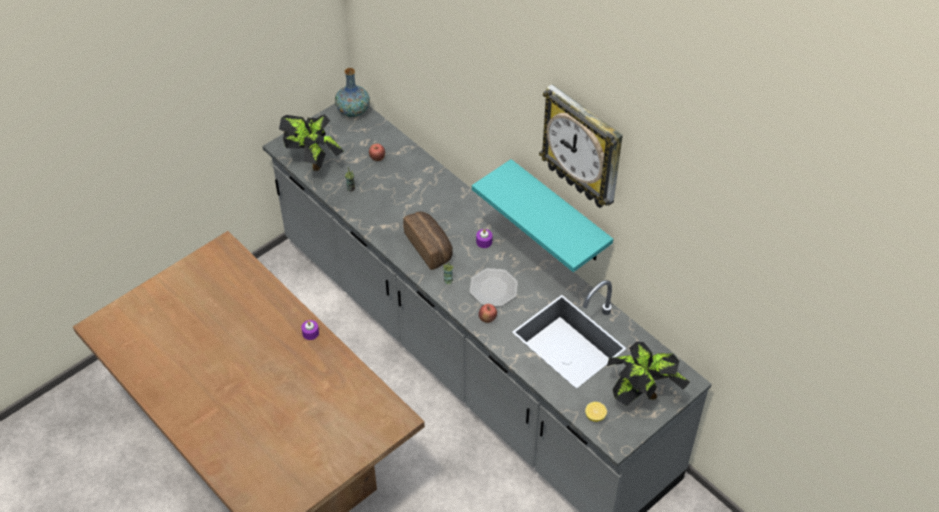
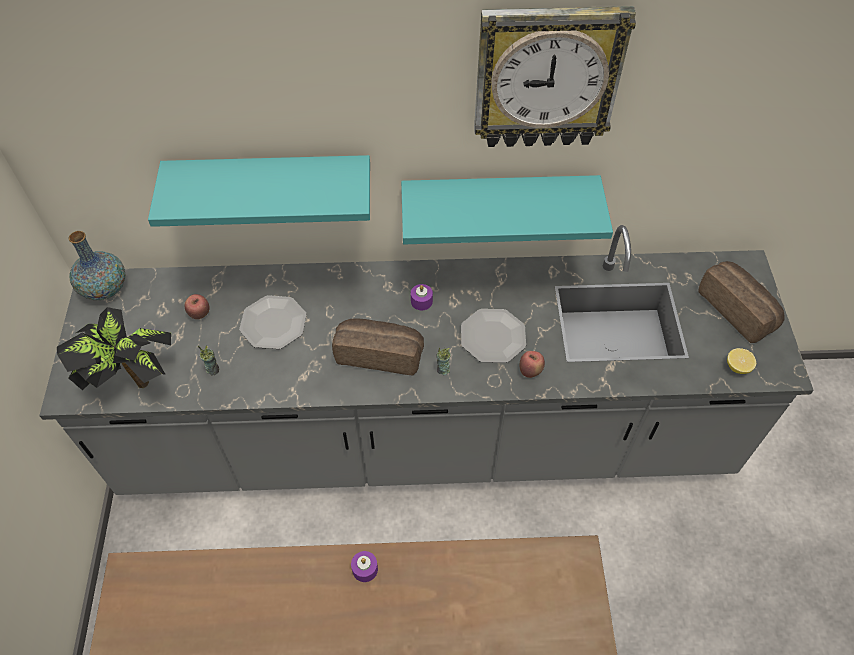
camera: 50 degrees left, 5 degrees up
(402, 191) = (273, 323): none -> plate
(450, 110) = (270, 182): none -> turquoise shelf
(642, 394) = (738, 309): potted plant -> bread

